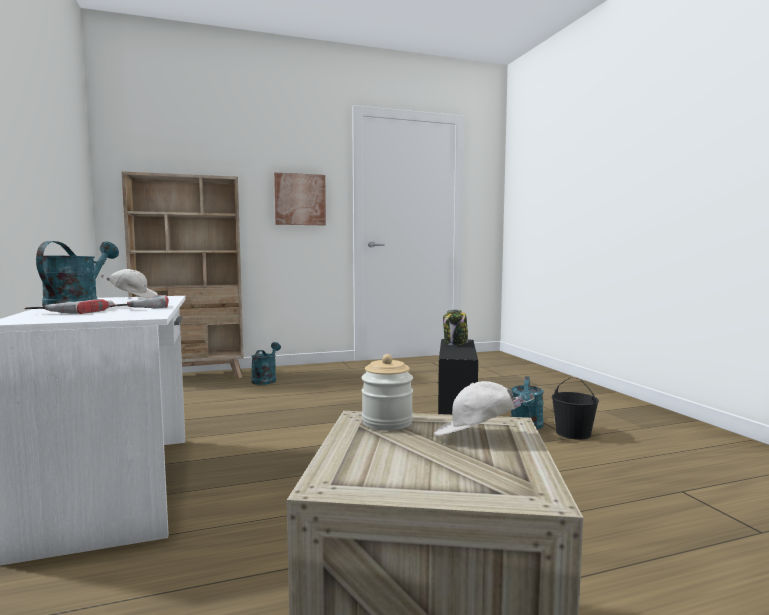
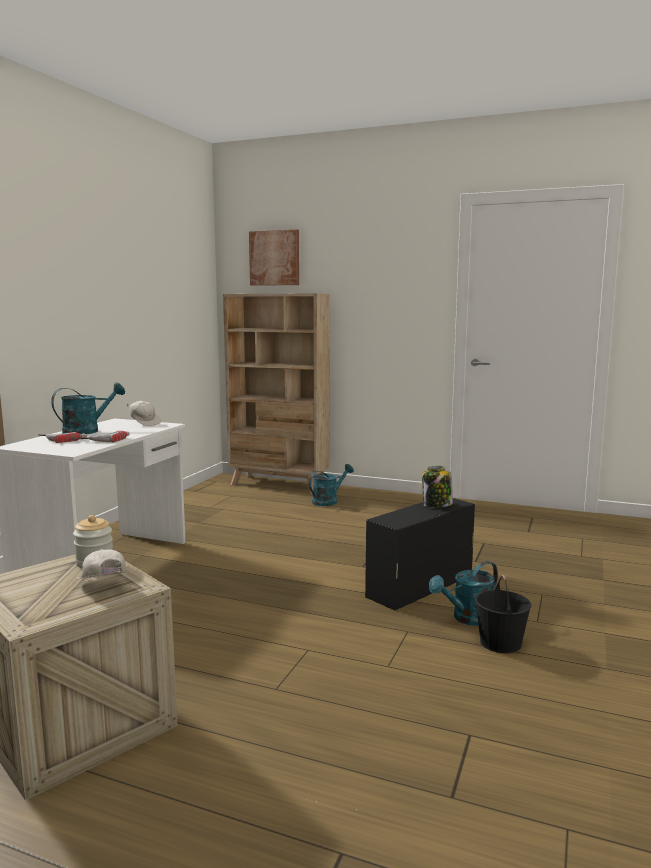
camera: 40 degrees right, 5 degrees up
(300, 199) = (394, 310): picture -> picture (274, 258)

